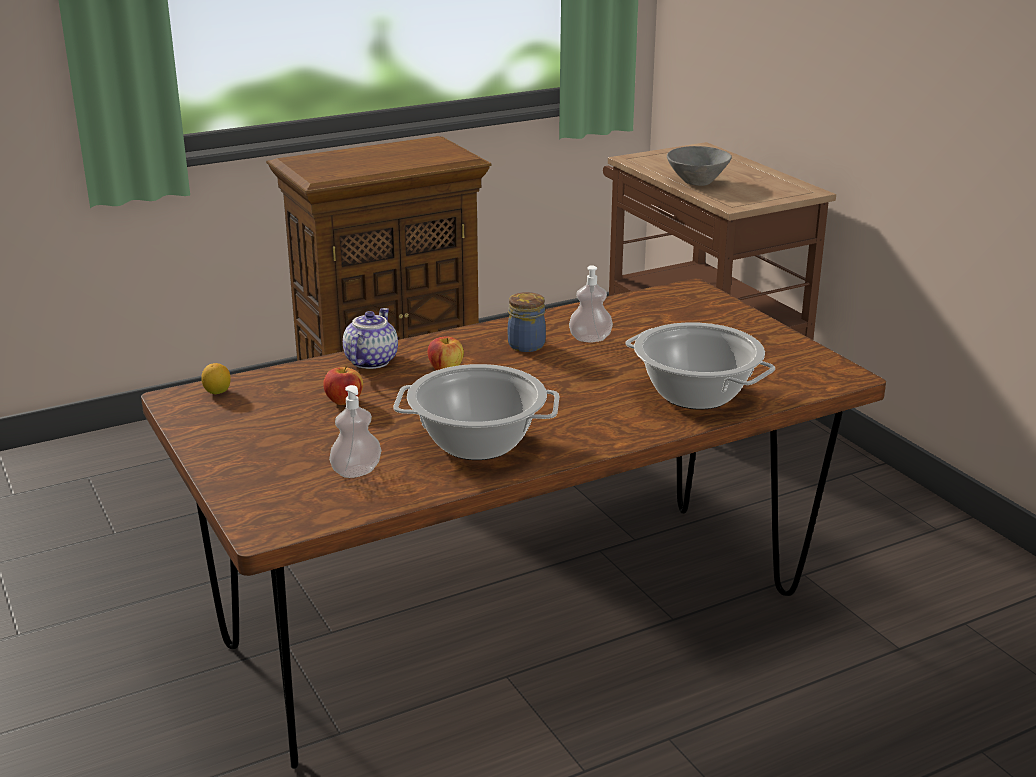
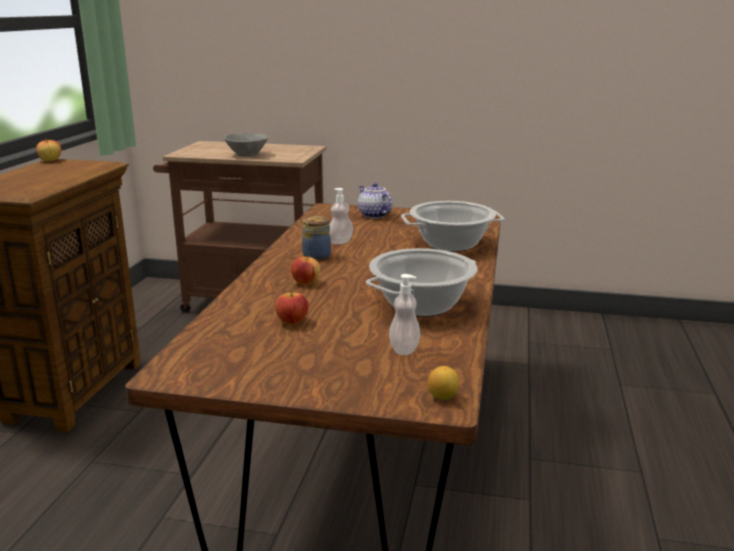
camera: 50 degrees left, 5 degrees down
(217, 392) = (188, 357): lemon -> lemon (443, 397)
(370, 361) = (248, 297): teapot -> teapot (373, 215)
(430, 140) = (50, 160): none -> apple

